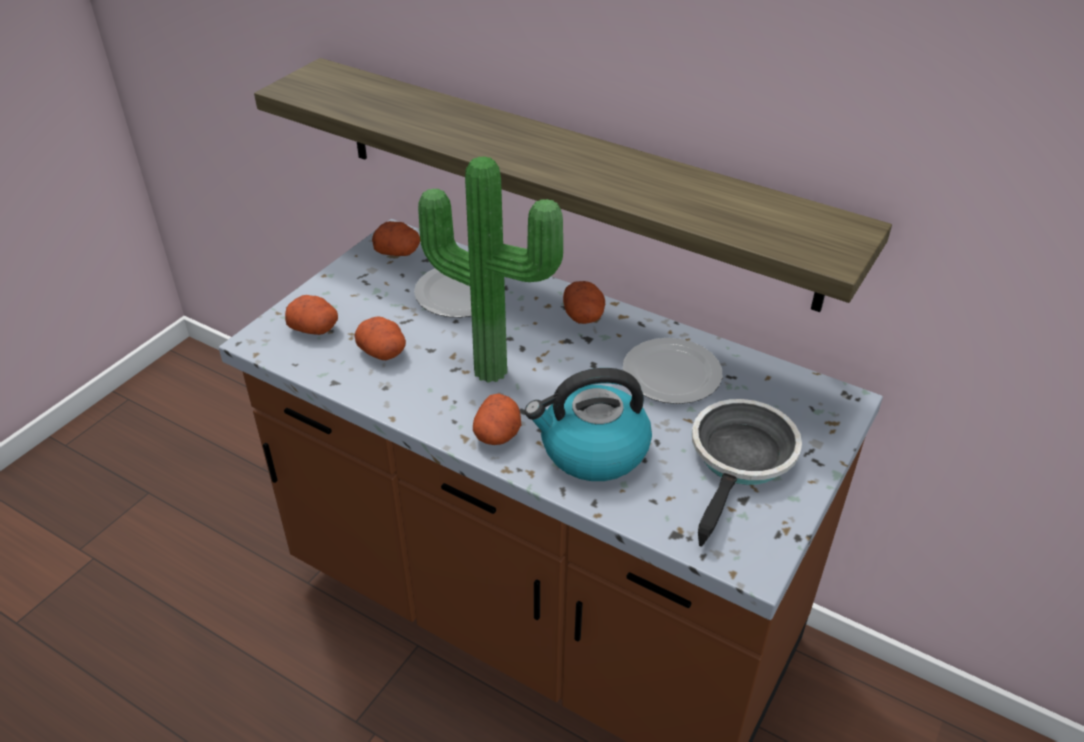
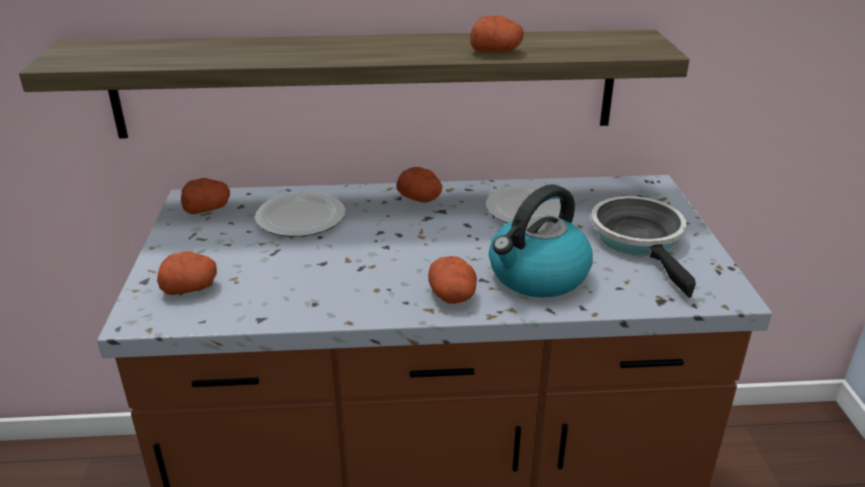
camera: 35 degrees left, 10 degrees down
(383, 352) = (281, 280): potato -> potato (496, 51)
(493, 367) = (392, 254): potted plant -> none

